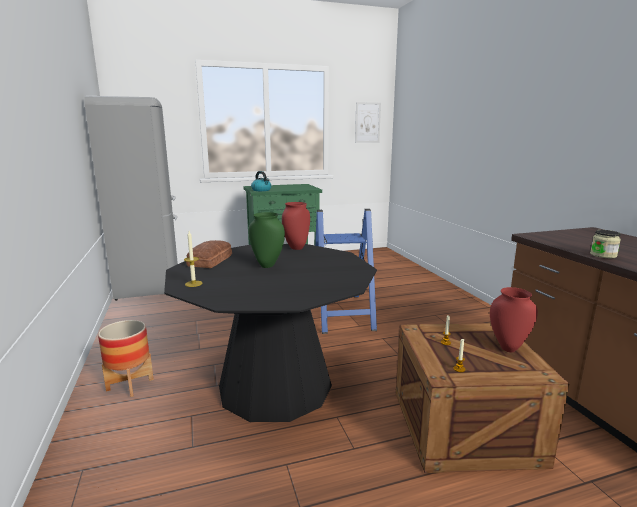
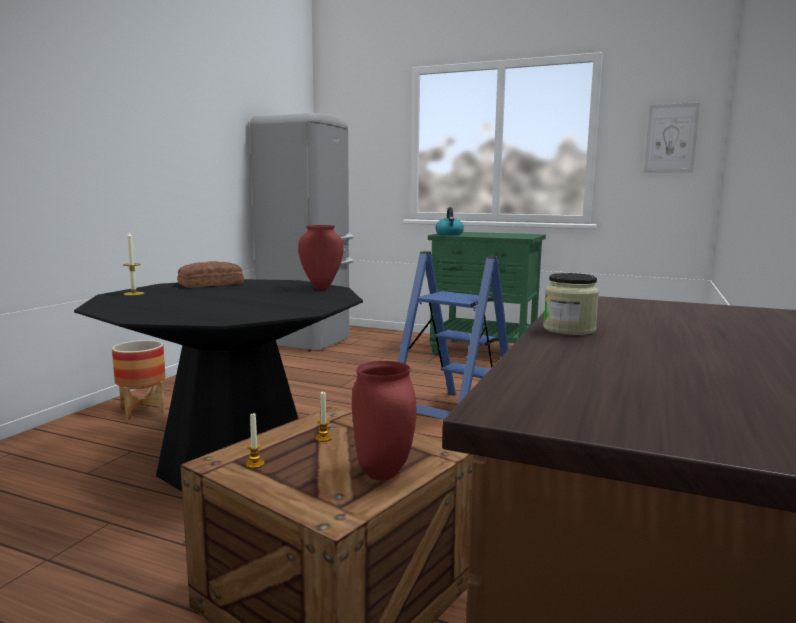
camera: 40 degrees right, 5 degrees down
(267, 266) = (235, 294): green vase -> none

